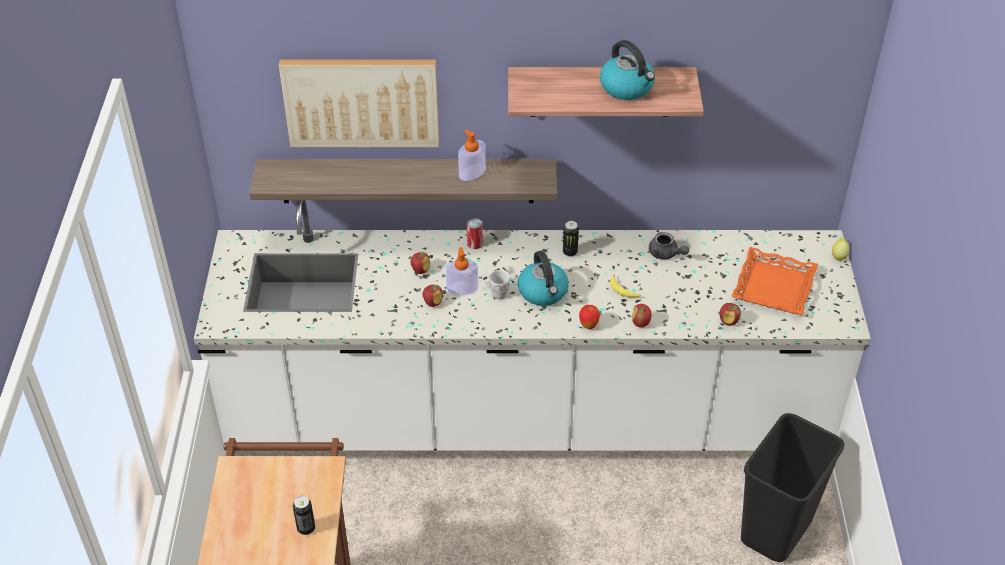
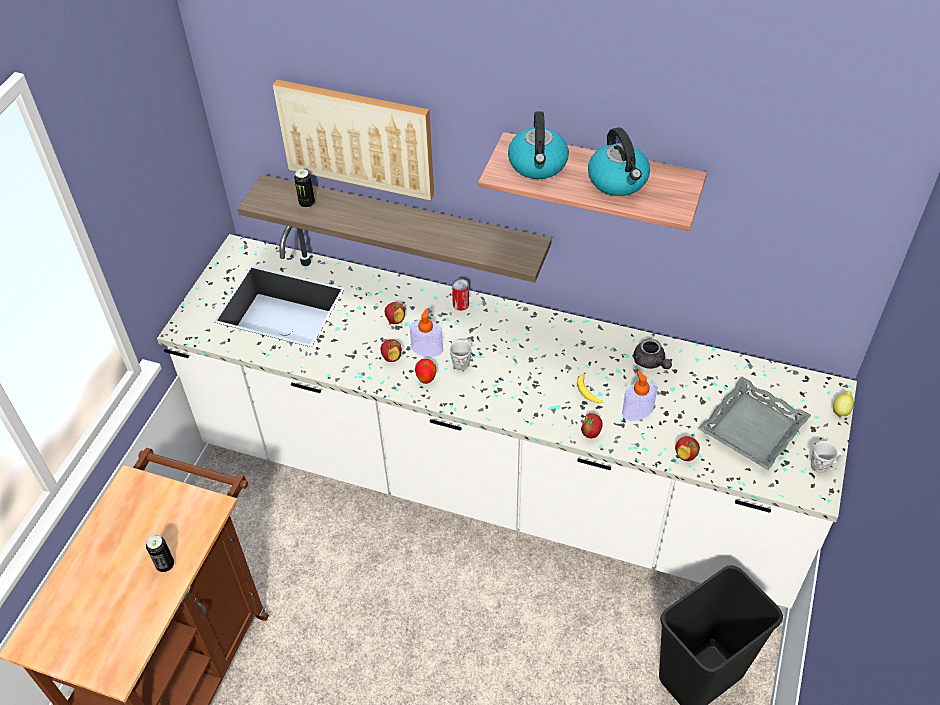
camera: 20 degrees right, 5 degrees up
(472, 173) = (459, 234): soap dispenser -> soap dispenser (637, 411)
(543, 292) = (505, 373): kettle -> kettle (538, 165)
(570, 252) = (551, 336): can -> can (307, 203)
(589, 326) = (535, 422): apple -> apple (426, 379)
(773, 287) = (752, 428): orange tray -> grey tray
(842, 302) = (823, 466): none -> white mug

